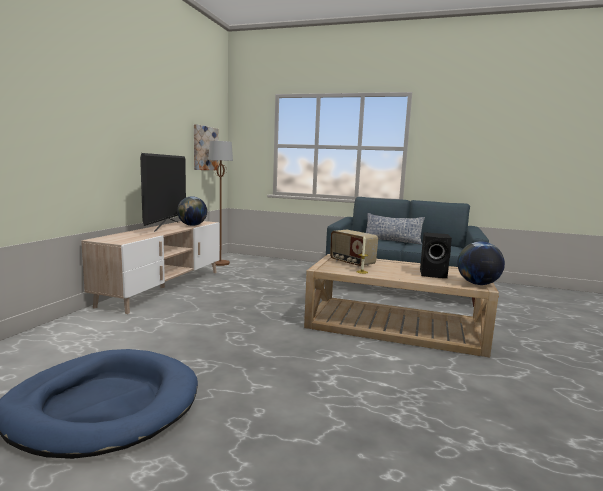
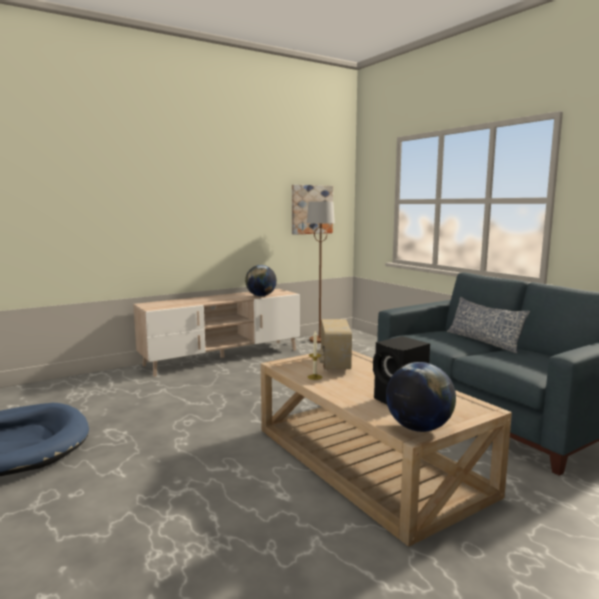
camera: 40 degrees right, 0 degrees up
(166, 226) = (234, 295): television -> none

